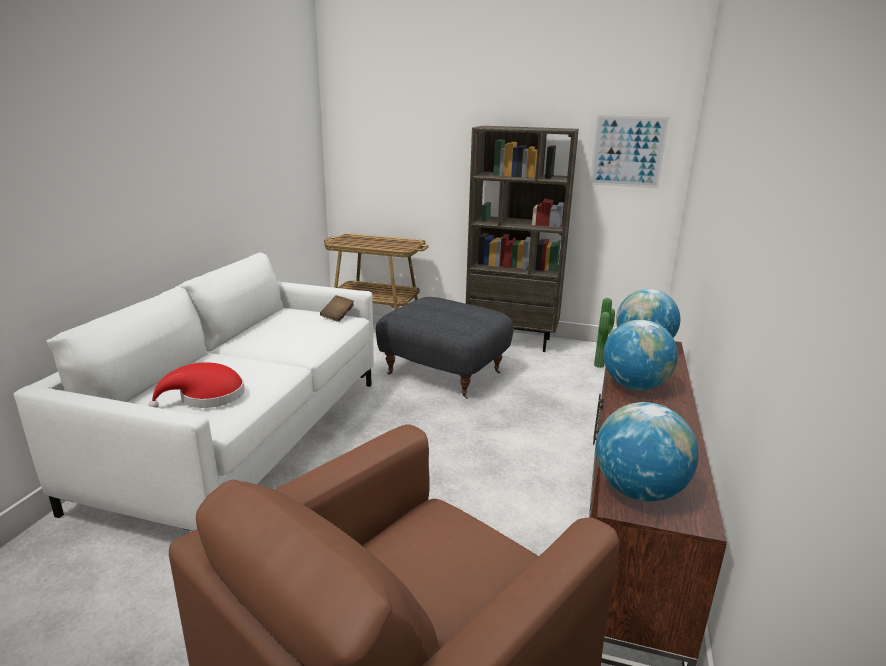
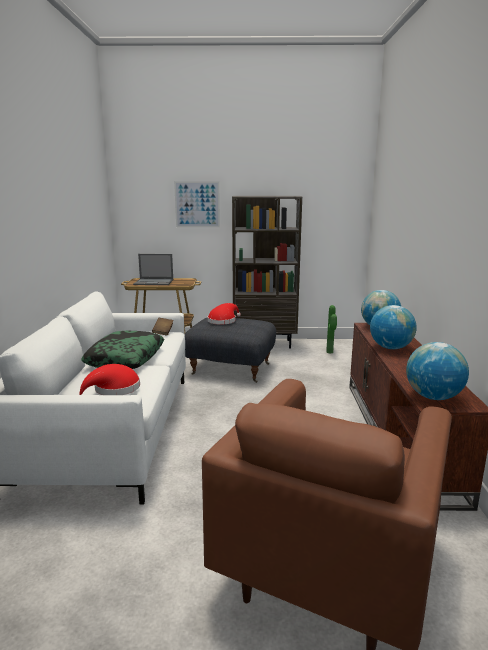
camera: 15 degrees left, 5 degrees down
(260, 350) = (125, 358): none -> pillow
(365, 242) = (154, 282): none -> laptop
(437, 306) = (223, 321): none -> red hat
(627, 151) = (331, 209): picture -> picture (197, 204)

